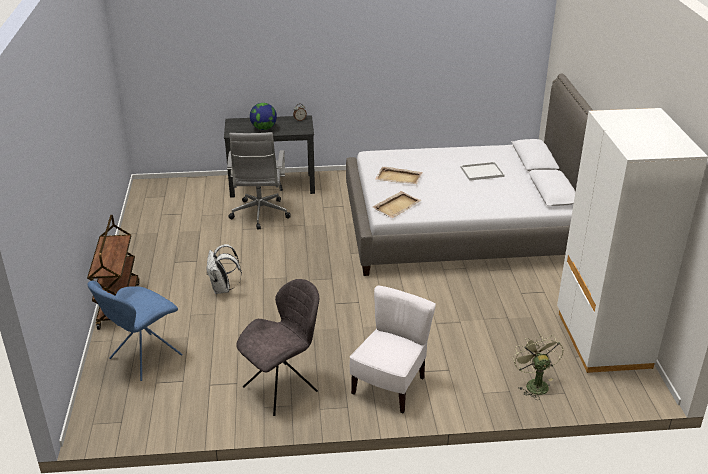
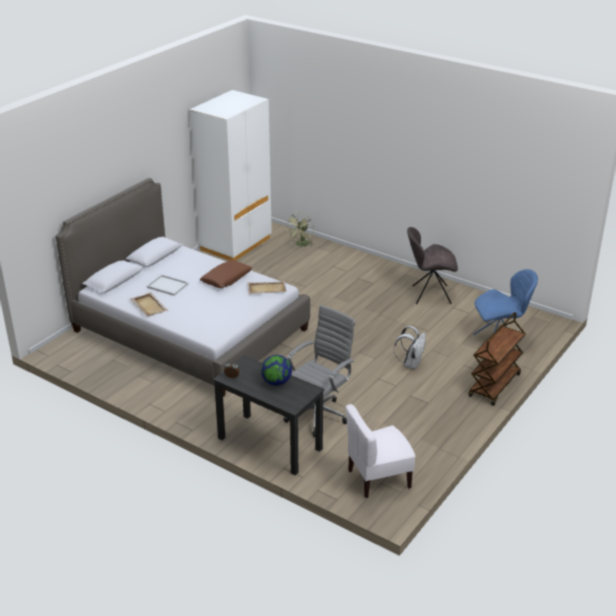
camera: 140 degrees left, 0 degrees up
(390, 386) = (372, 272): white chair -> white chair (378, 478)
(399, 177) = (229, 308): beige tray -> beige tray (148, 305)
(448, 199) = (226, 279): none -> brown pillow

